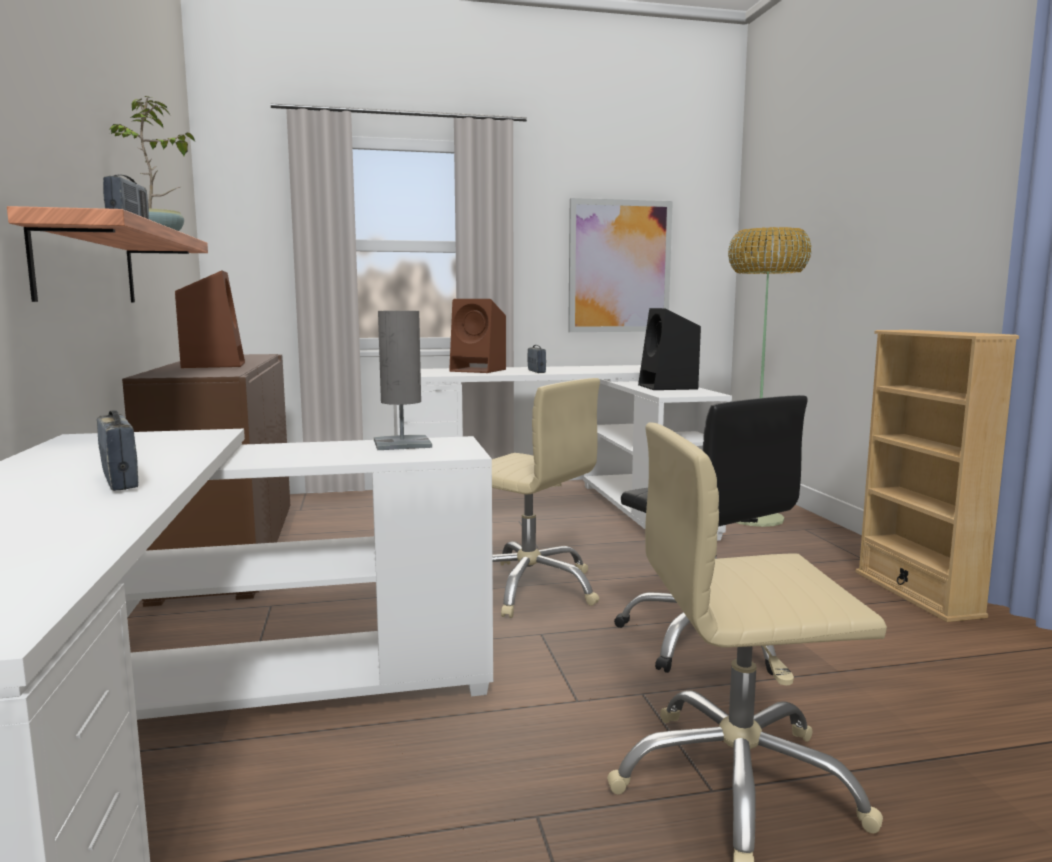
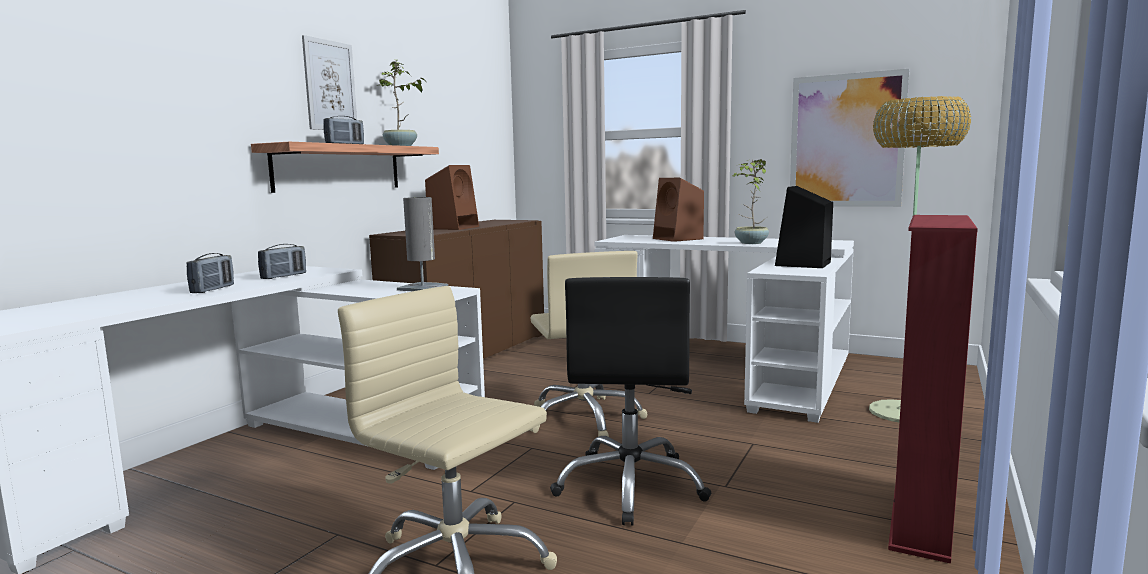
camera: 40 degrees right, 0 degrees up
(72, 120) = (330, 86): none -> picture
(536, 372) = (717, 242): radio -> radio (284, 276)
(570, 371) = (750, 243): none -> potted plant
(917, 593) = (921, 519): beige bookcase -> red bookcase

